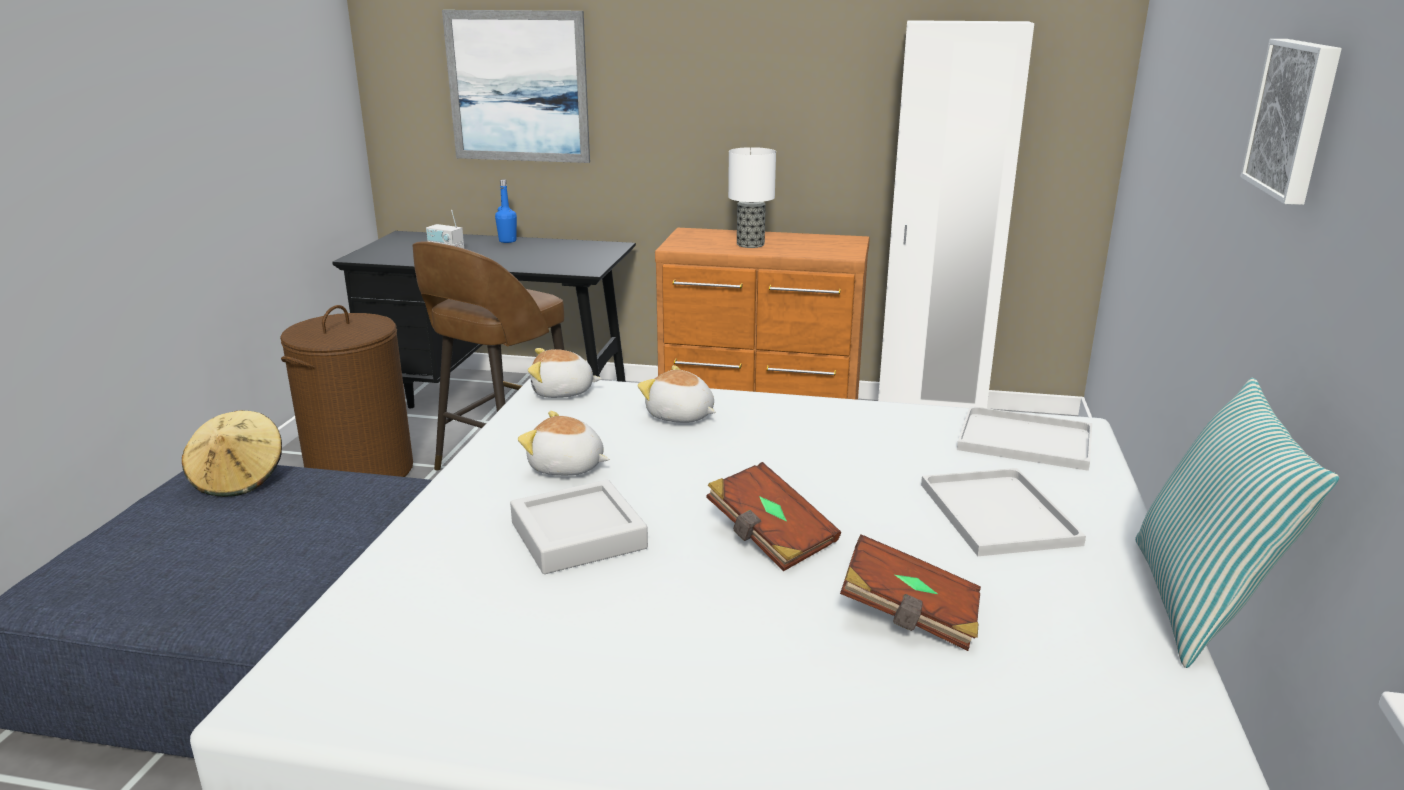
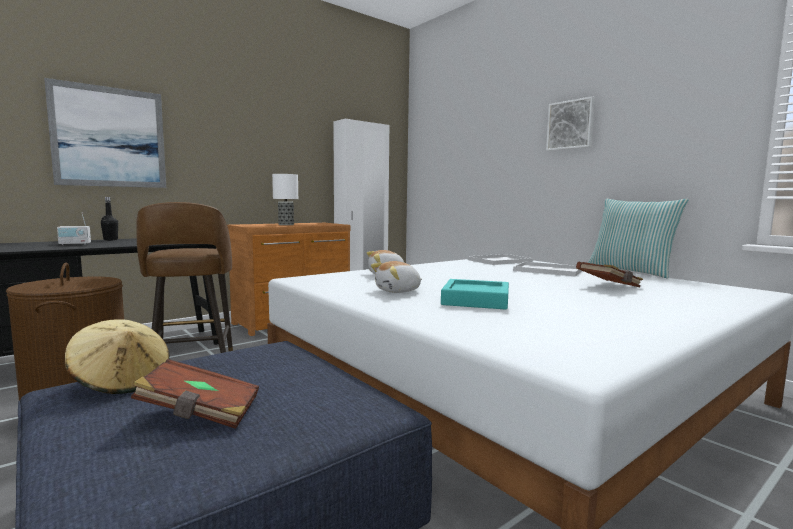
camera: 50 degrees left, 15 degrees down
(507, 241) = (110, 240): blue bottle -> black bottle
(562, 392) = (309, 279): plush toy -> none
(578, 535) = (475, 300): grey tray -> turquoise tray
(770, 537) = (524, 285): brown book -> brown book (200, 413)

